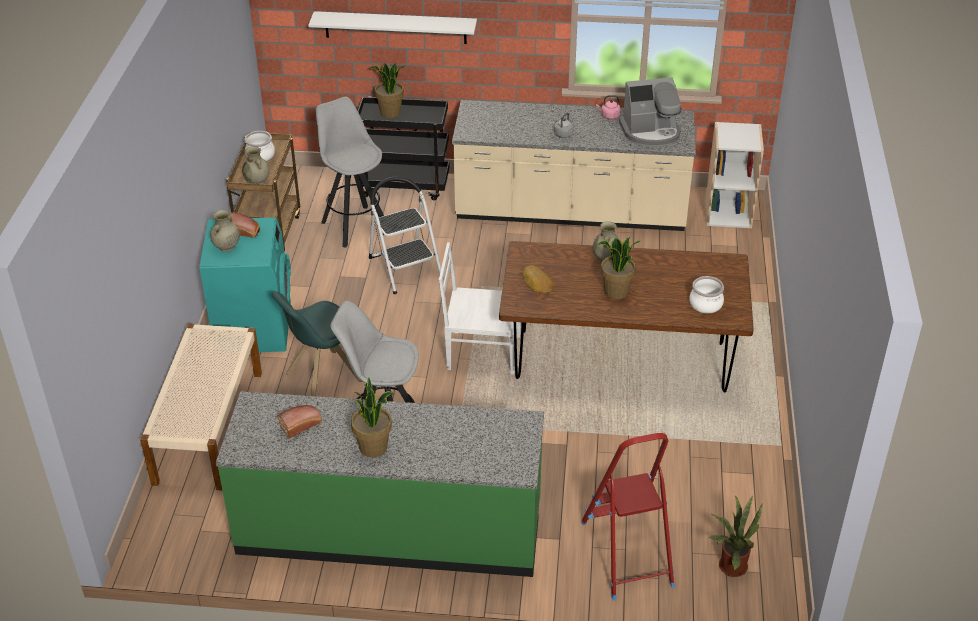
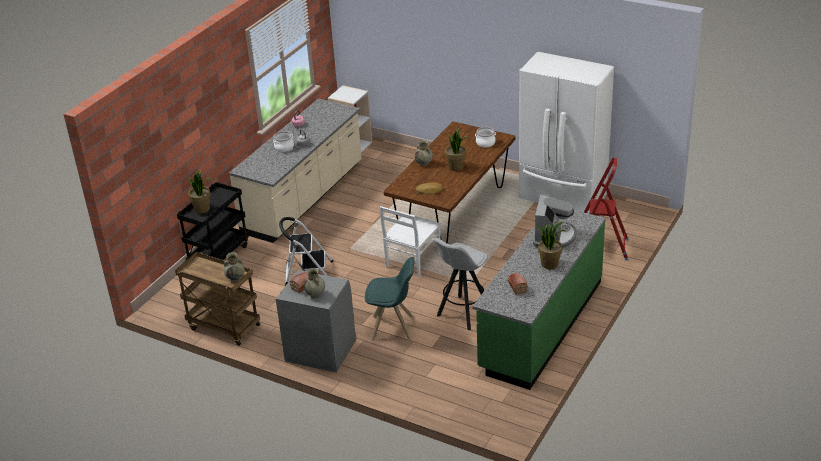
camera: 65 degrees left, 5 degrees down
(208, 426) = (408, 385): beige bench -> none
(255, 327) = (321, 349): turquoise washing machine -> grey washing machine
(260, 155) = (204, 272): cooking pot -> cooking pot (284, 147)
(323, 377) = (392, 328): turquoise chair -> turquoise chair turned 75 degrees counterclockwise
(354, 225) = (244, 286): grey stool -> none
(395, 27) = (180, 151): white shelf -> none
(651, 132) = (327, 116): coffee machine -> coffee machine (553, 237)
(730, 565) = (622, 219): potted plant -> none
(744, 471) = (561, 197): none -> white fridge

